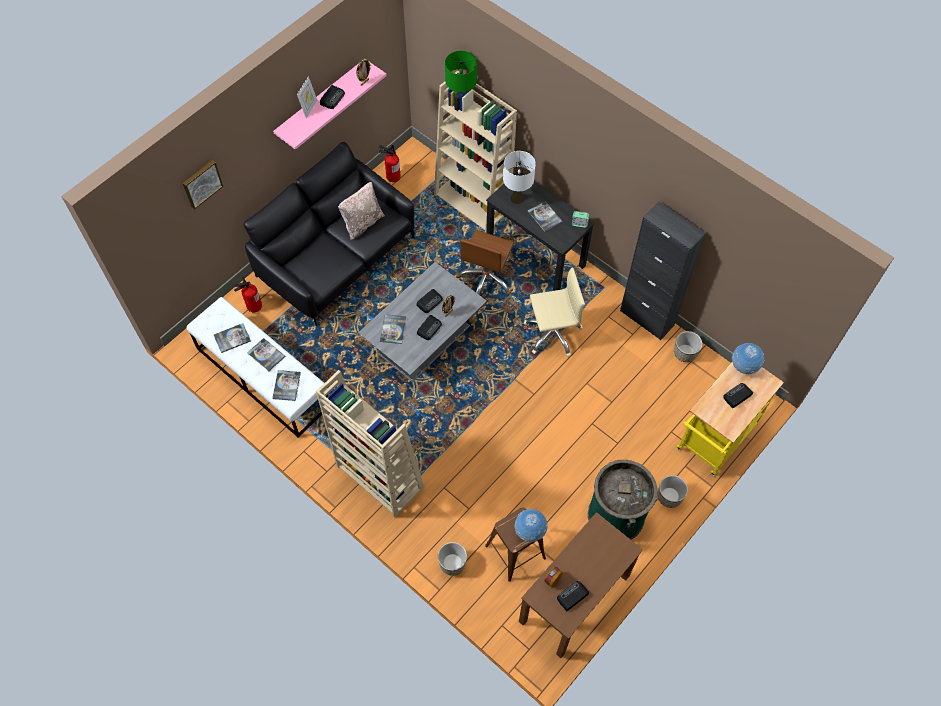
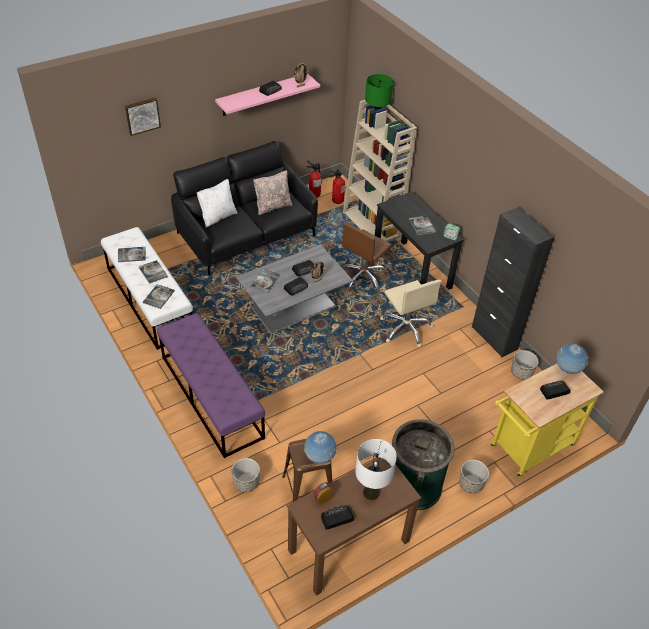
camera: 15 degrees right, 15 degrees down
(253, 305) = (165, 251): fire extinguisher -> fire extinguisher (336, 200)
(305, 255) = (217, 217): none -> white pillow
(309, 108) = (249, 92): picture frame -> none
(379, 476) = (211, 396): beige bookcase -> purple bench
(517, 198) = (403, 209): white table lamp -> white table lamp (371, 492)
(552, 333) = (406, 328): beige office chair -> beige office chair turned 60 degrees clockwise

